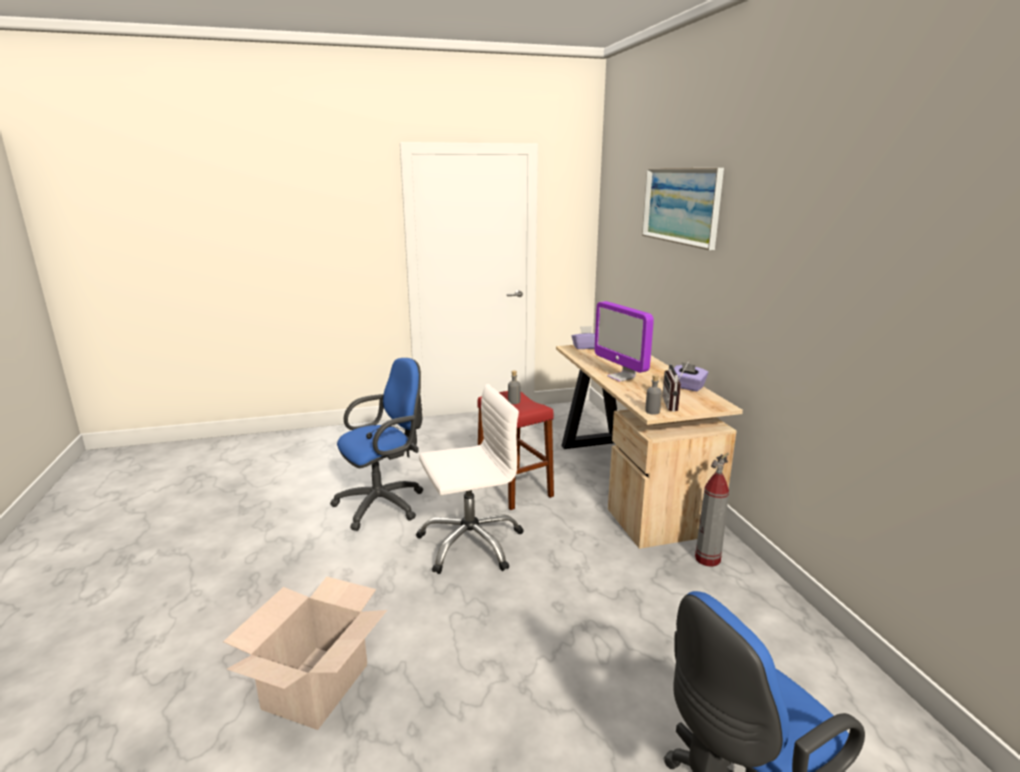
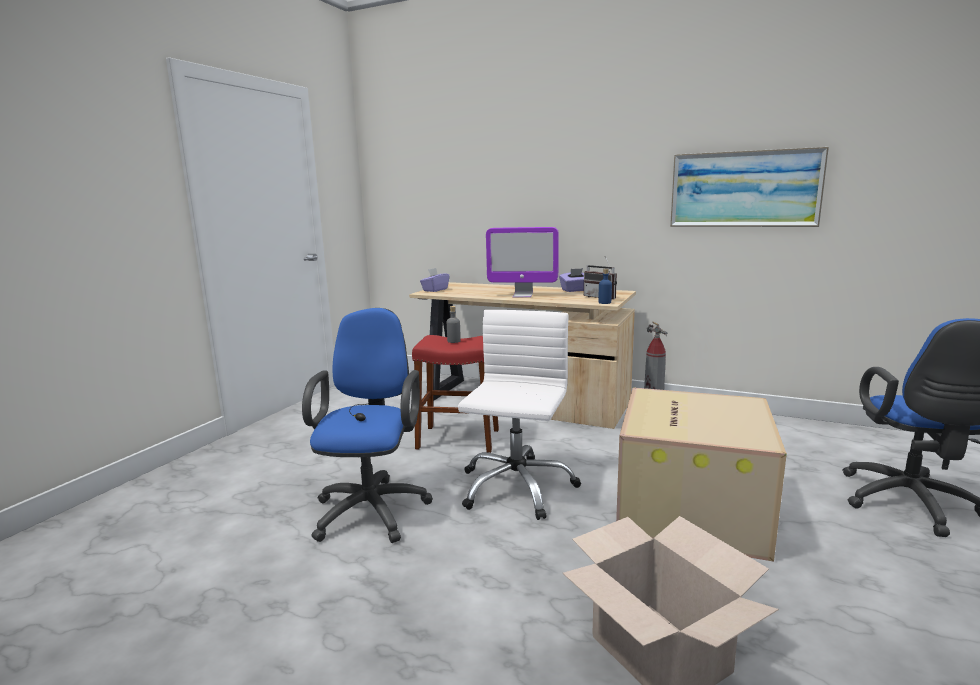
camera: 50 degrees left, 5 degrees down
(534, 641) = (688, 508): none -> cardboard box
(652, 411) = (604, 302): grey bottle -> blue bottle
(680, 205) = (510, 142): picture -> picture (744, 189)

